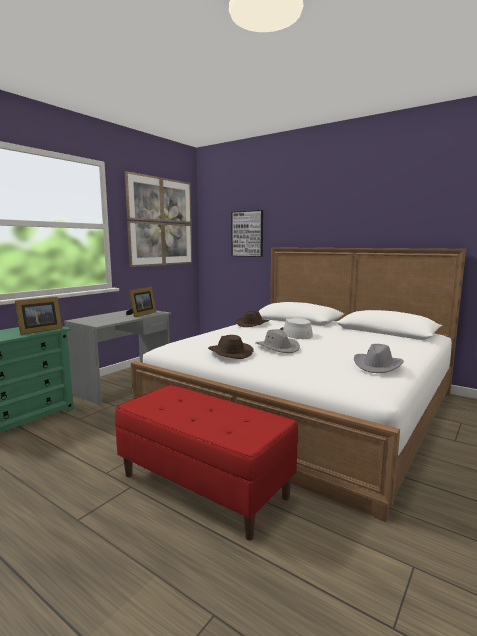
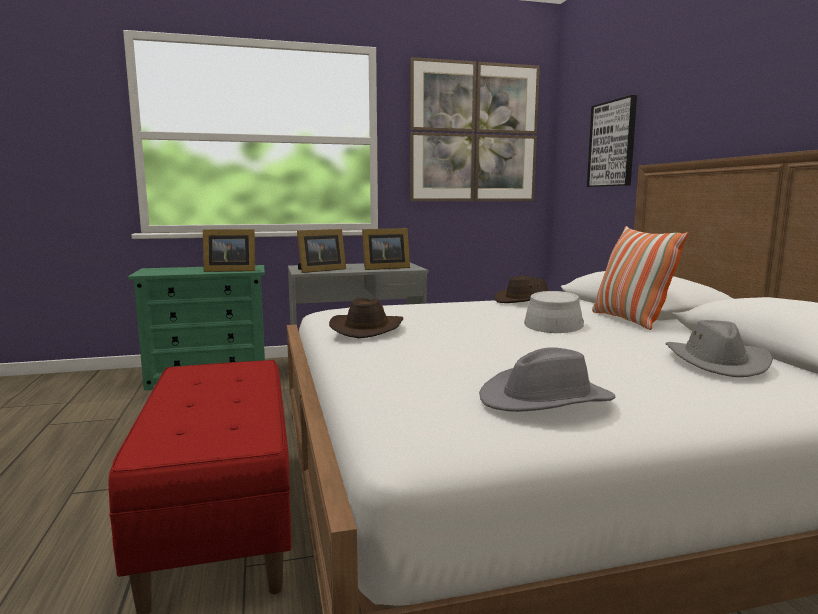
camera: 40 degrees right, 0 degrees up
(105, 321) = (319, 270): none -> picture frame
(278, 348) = (456, 336): grey hat -> grey hat (717, 362)
(315, 327) = (629, 320): none -> pillow

